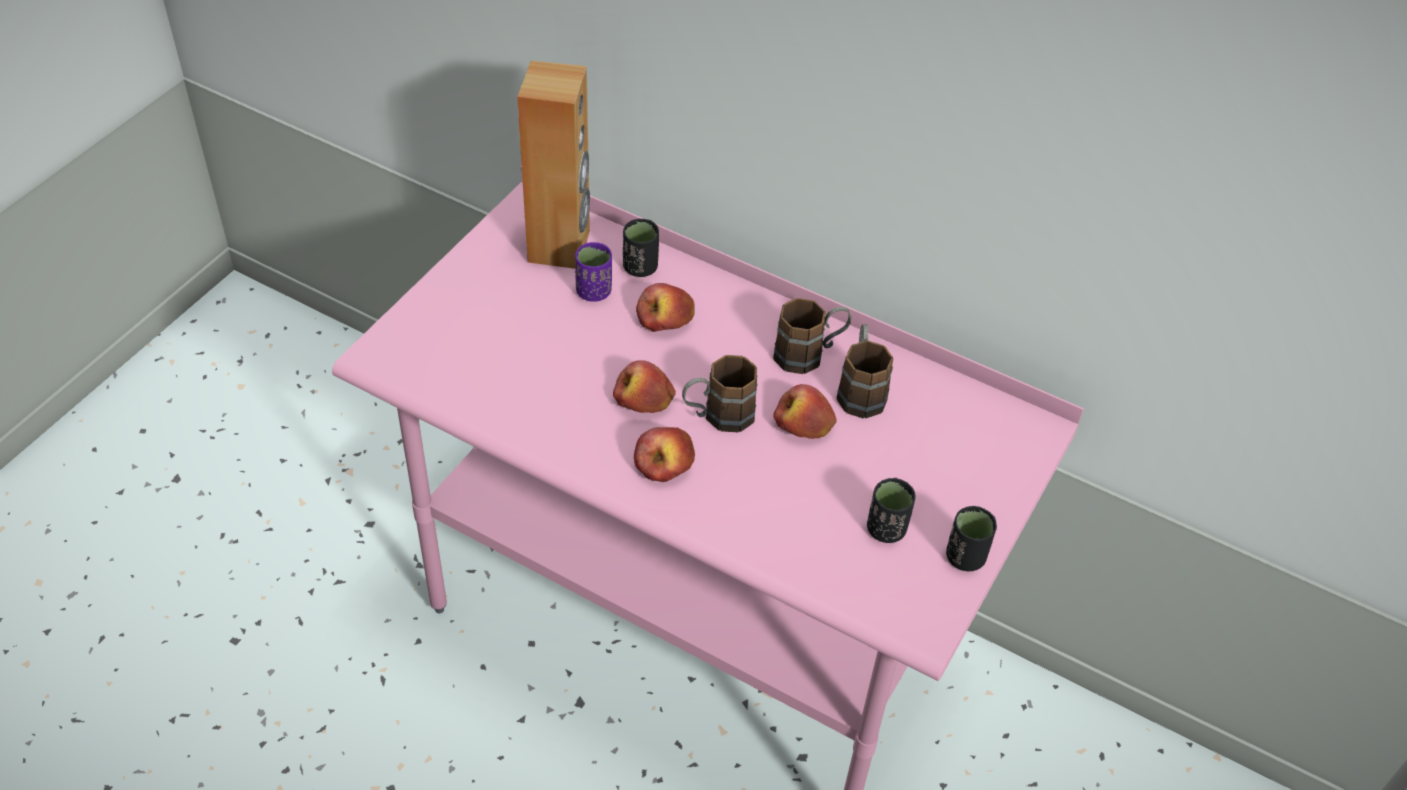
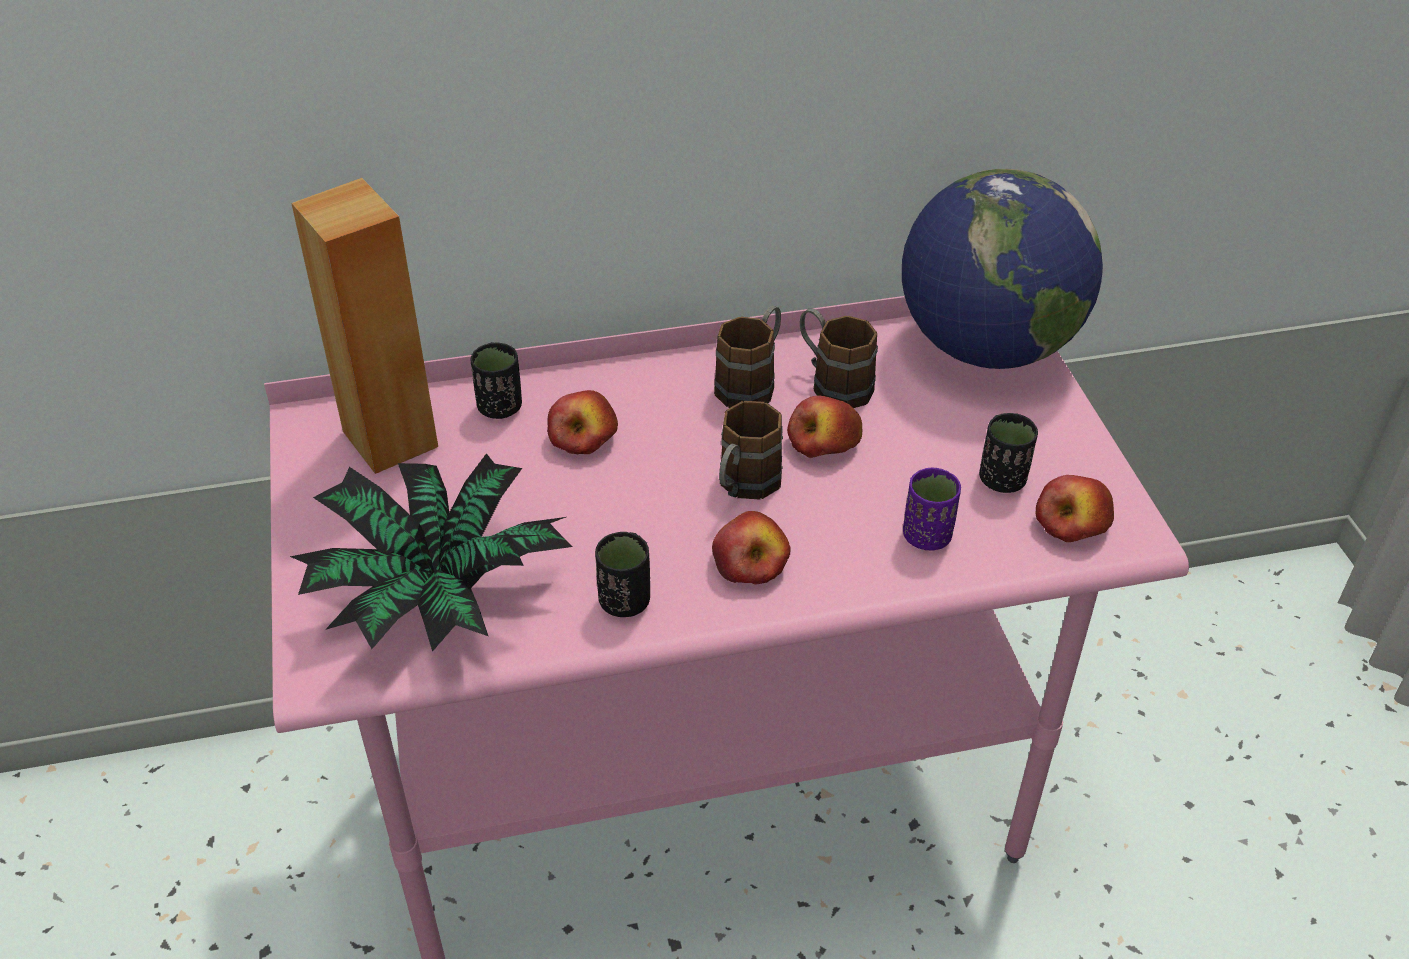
camera: 40 degrees left, 5 degrees down
(479, 355) = (437, 593): none -> potted plant
(594, 292) = (481, 457): purple cup -> purple cup (927, 536)
(643, 399) = (656, 520): apple -> apple (1072, 523)
(965, 557) = (1087, 457): black cup -> black cup (624, 602)
(1000, 437) = (987, 347): none -> globe

